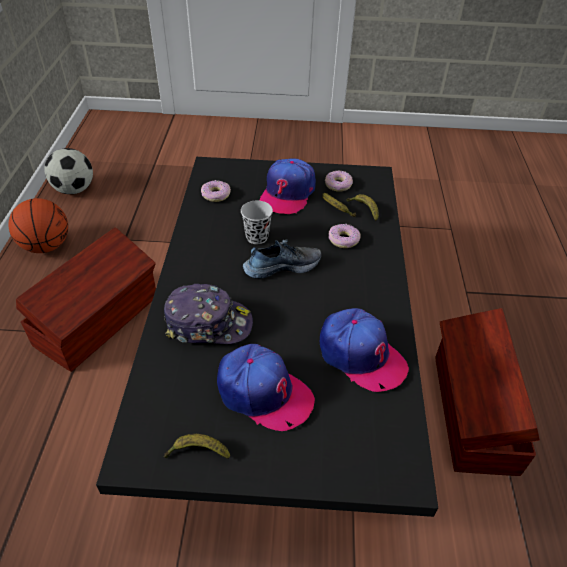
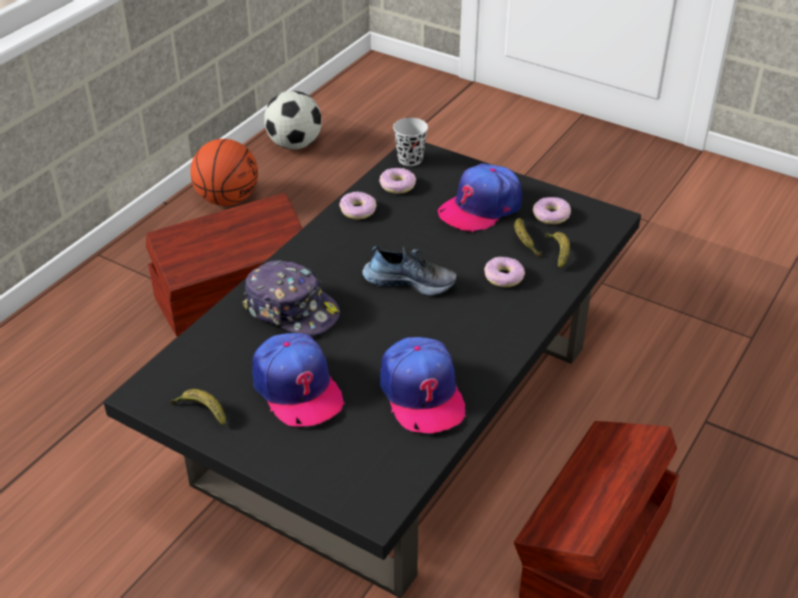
camera: 30 degrees right, 5 degrees down
(200, 223) = (358, 210): none -> donut
(257, 237) = (407, 243): black cup -> black cup (410, 159)

